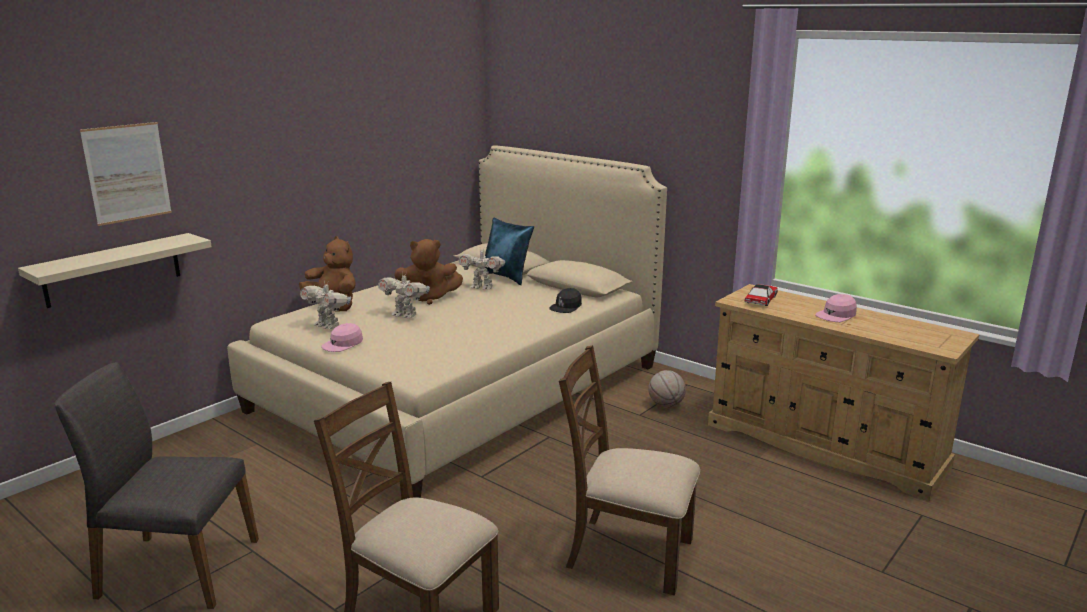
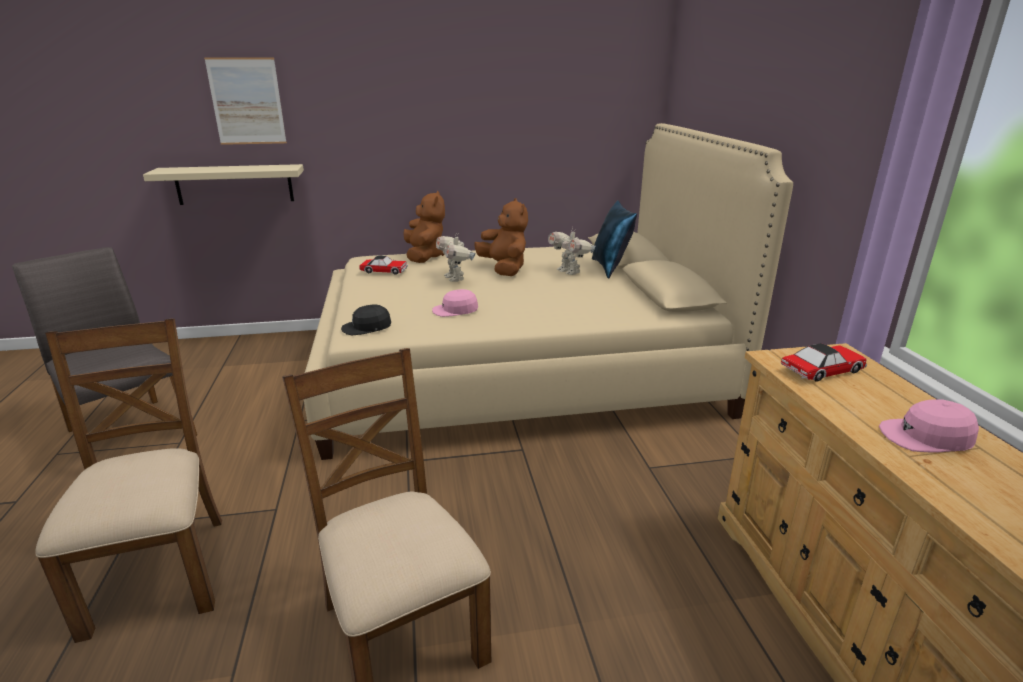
camera: 40 degrees right, 5 degrees up
(328, 326) = (384, 271): toy robot -> toy car
(343, 344) = (365, 289): pink cap -> pink cap (455, 310)
(428, 298) = (504, 269): brown plush toy -> brown plush toy turned 150 degrees counterclockwise
(566, 307) = (614, 311): black cap -> black cap (367, 327)
(665, 405) = (695, 470): basketball -> none

